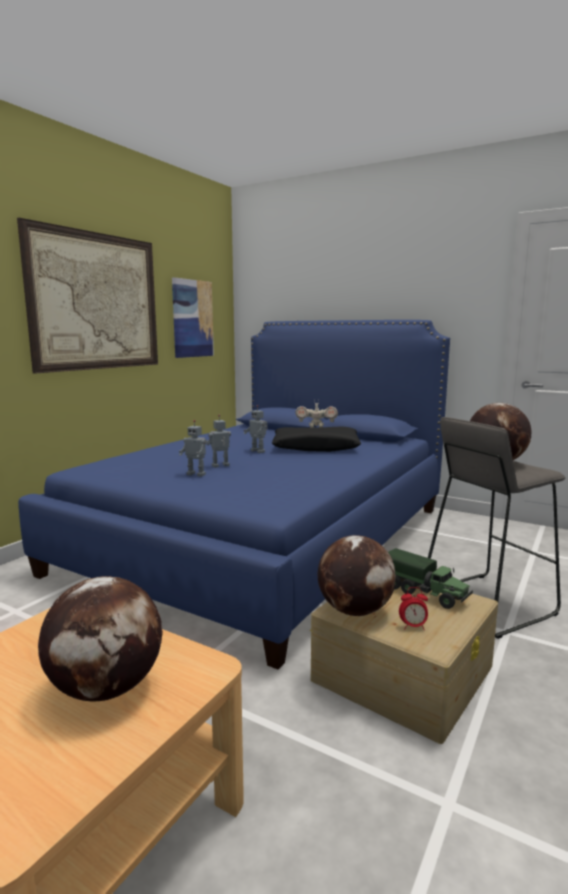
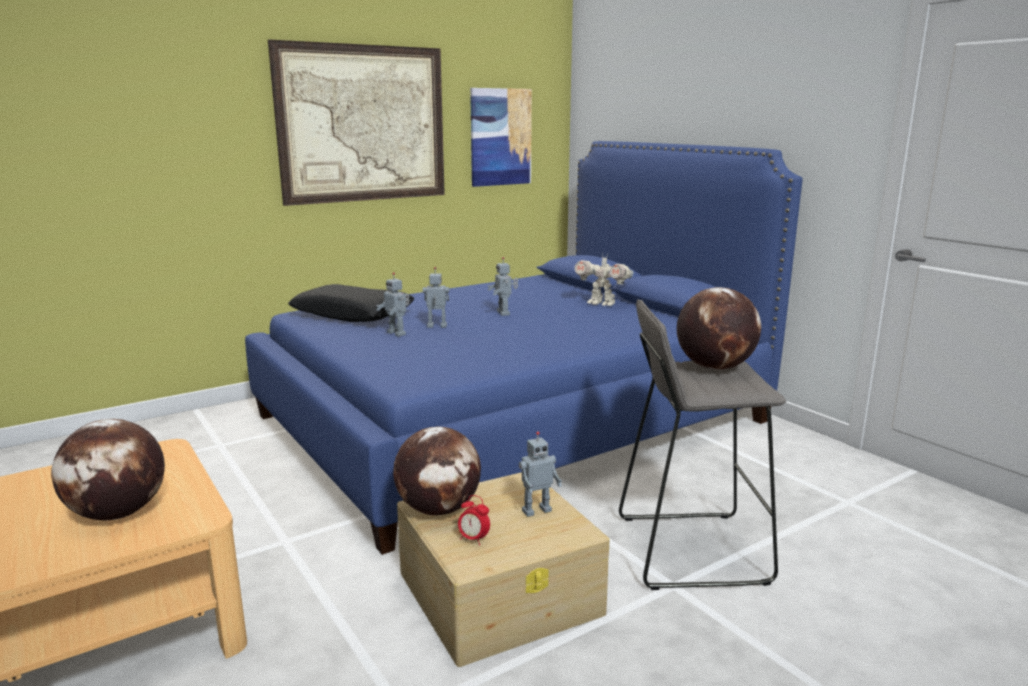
camera: 25 degrees right, 5 degrees up
(315, 447) = (580, 316): black pillow -> black pillow (352, 314)
(425, 593) = (536, 510): toy truck -> toy robot

